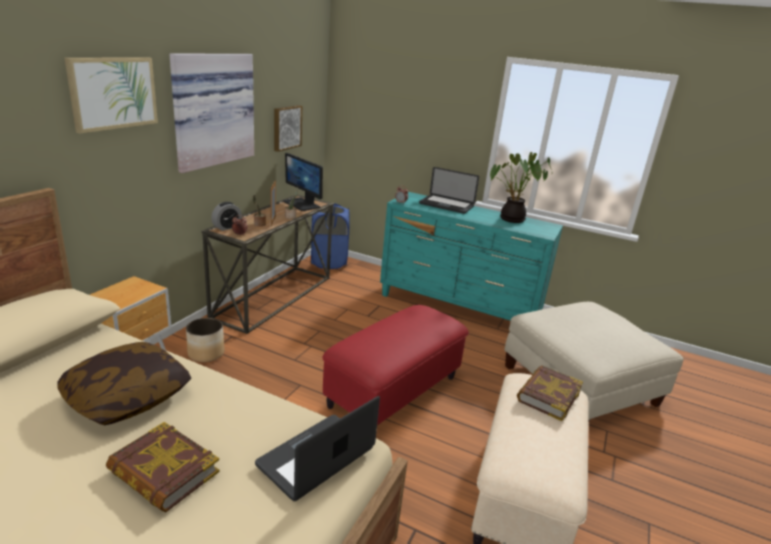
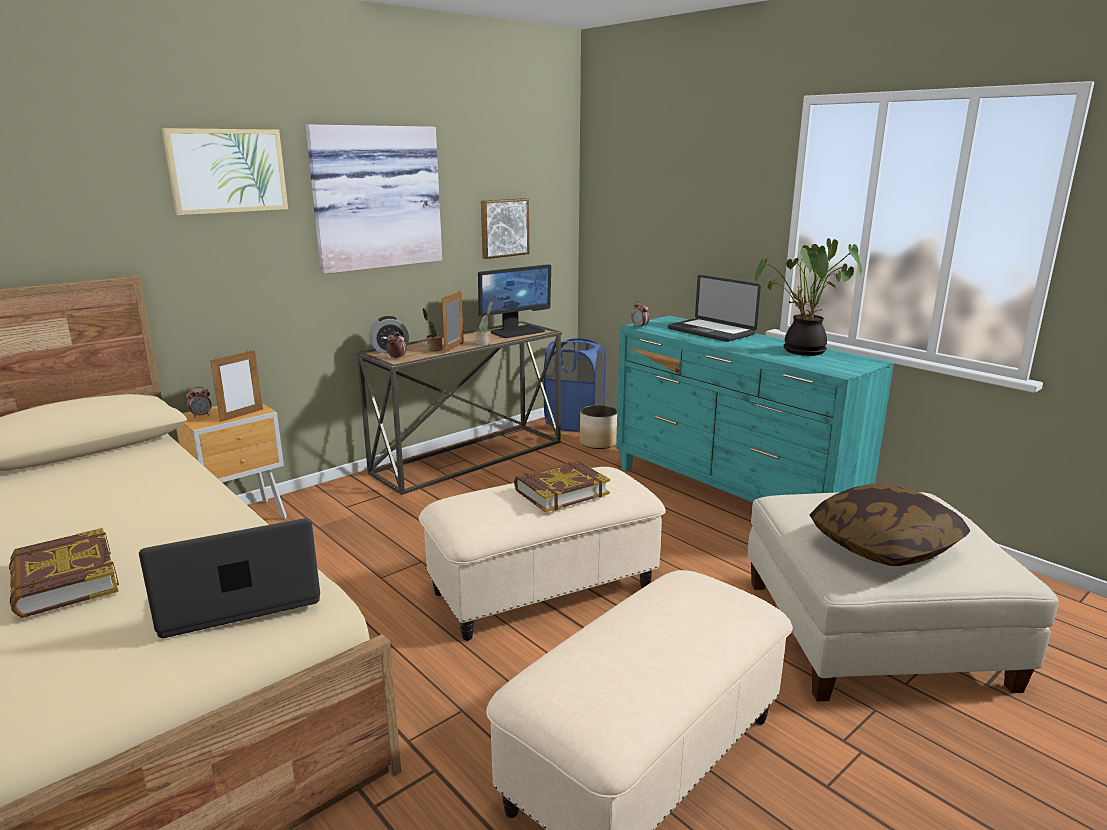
camera: 25 degrees right, 5 degrees down
(105, 298) = (201, 415): none -> alarm clock
(127, 397) = (114, 507): pillow -> pillow (883, 545)
(141, 294) = (241, 415): none -> picture frame
(206, 353) = (336, 510): planter -> planter (598, 442)
(302, 204) = (516, 331): monitor -> monitor turned 105 degrees counterclockwise
(394, 392) = (543, 591): red ottoman -> beige ottoman
(548, 396) = (697, 604): book -> book (561, 491)

